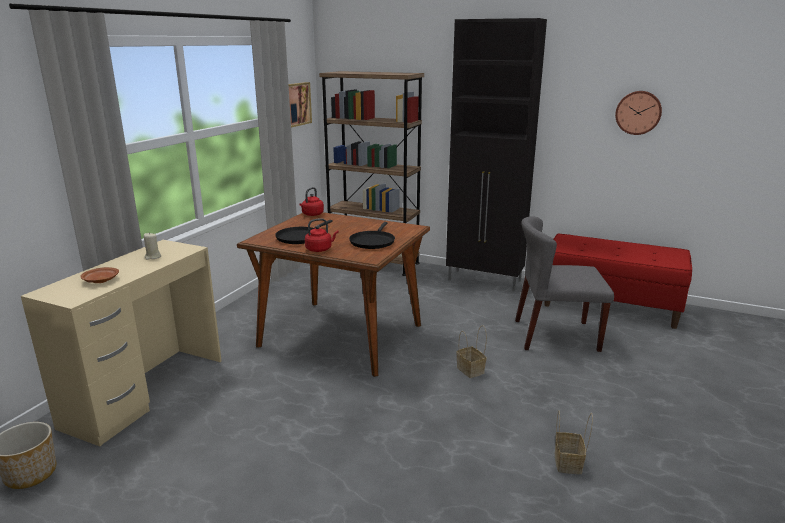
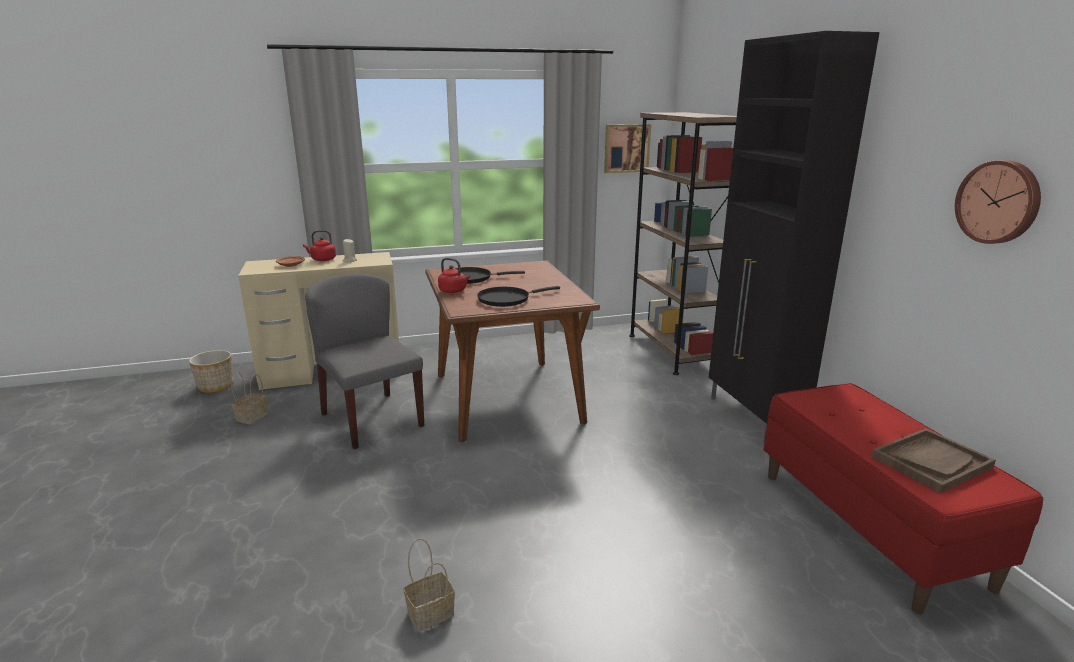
camera: 50 degrees right, 0 degrees up
(312, 214) = (536, 264): red kettle -> red kettle (322, 260)
(471, 370) = (539, 485): basket -> basket (252, 417)
(555, 335) = (702, 510): grey chair -> grey chair (371, 419)
(648, 253) = (931, 462): none -> brown tray

